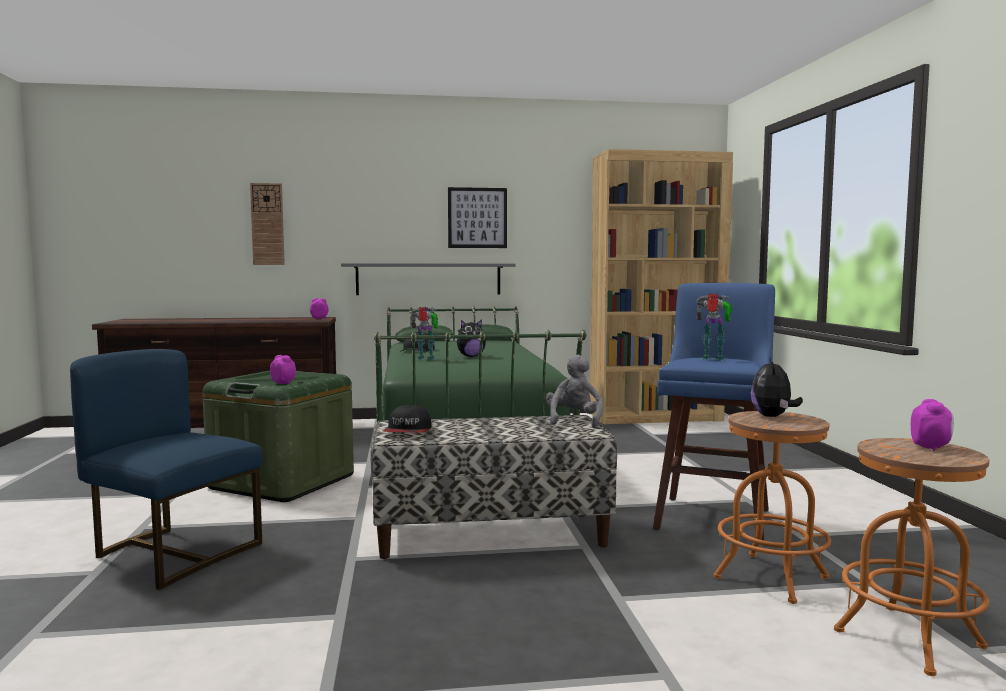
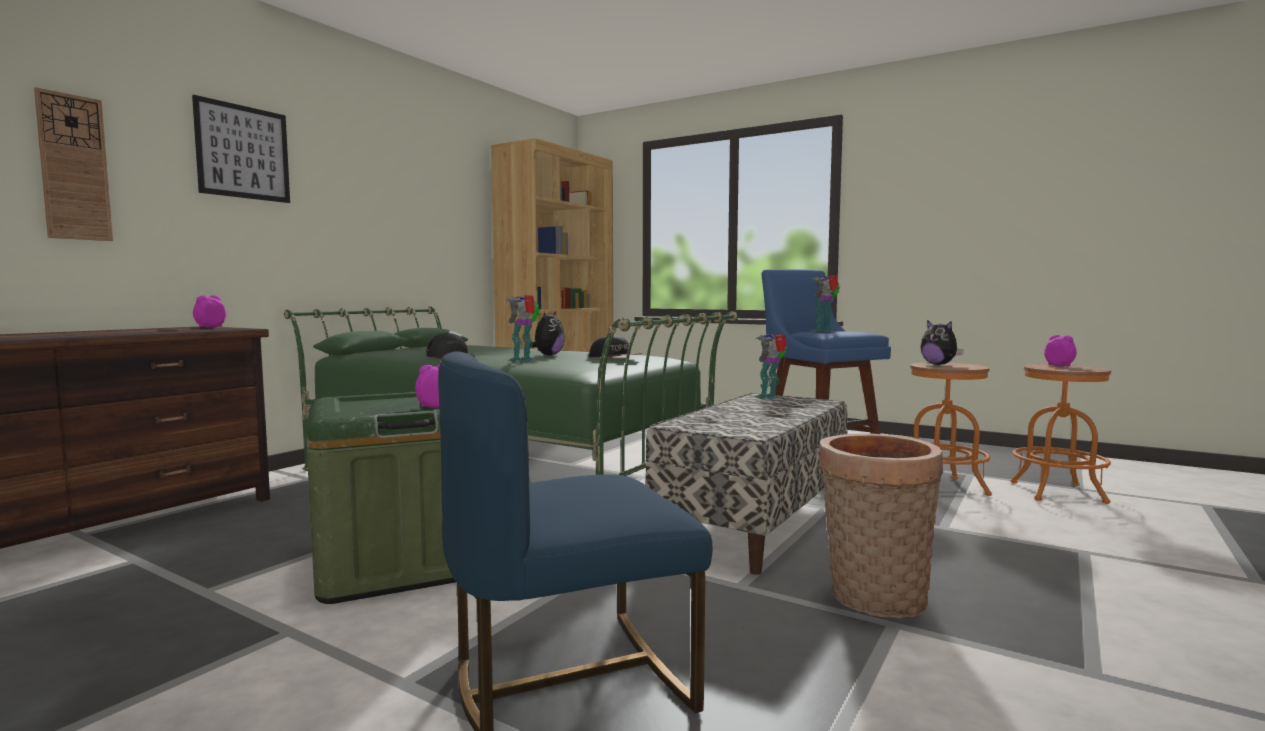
camera: 50 degrees left, 0 degrees up
(379, 601) = (873, 600): none -> basket
(408, 431) = (725, 426): cap -> cap (615, 358)
(428, 279) = (332, 271): grey shelf -> none
(477, 218) = (384, 196): picture -> picture (243, 152)
(574, 421) = (770, 397): grey plush toy -> toy robot

